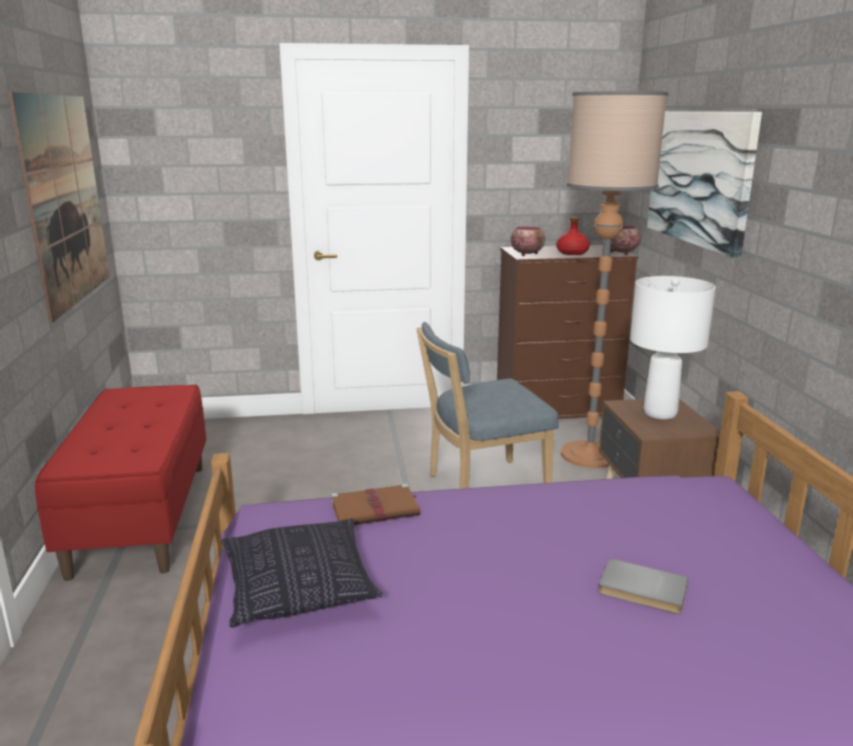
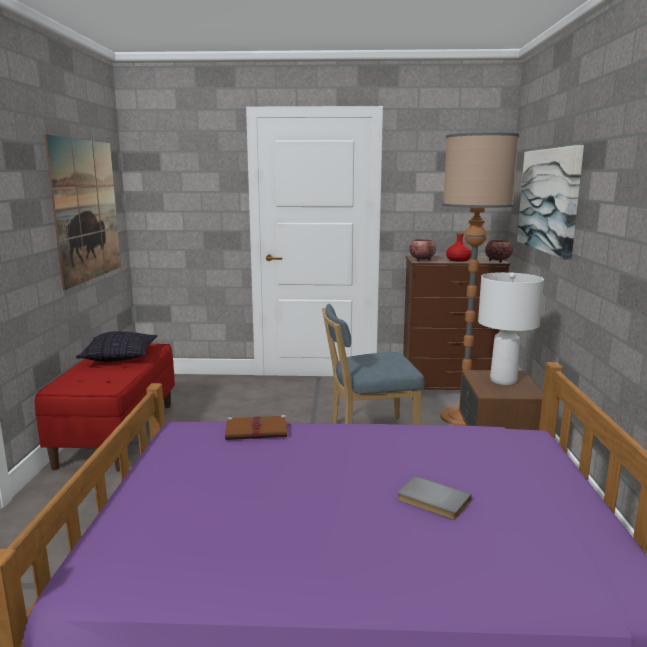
camera: 10 degrees right, 5 degrees down
(299, 589) = (178, 476): pillow -> pillow (119, 357)

